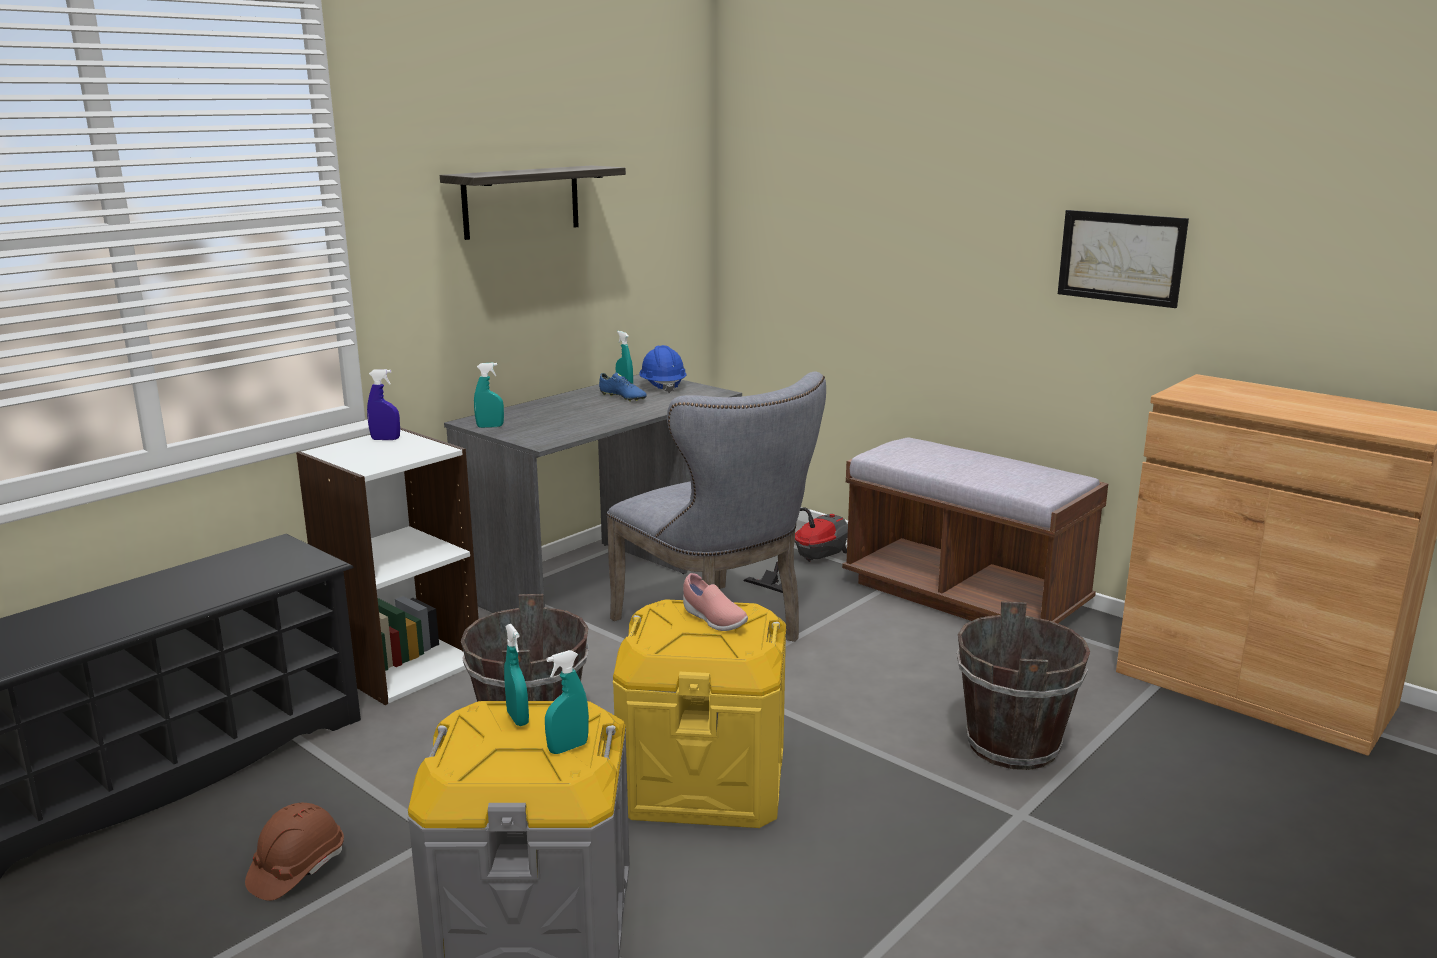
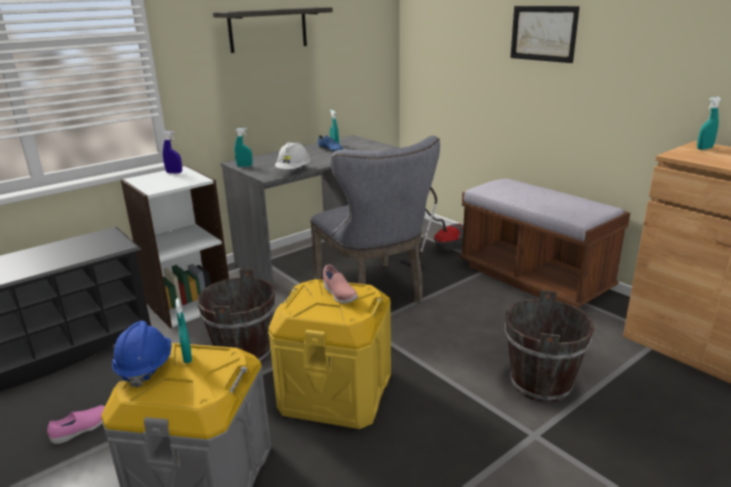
camera: 10 degrees right, 5 degrees up
(297, 869) = (81, 430): brown hard hat -> pink shoe
(568, 748) = (208, 381): turquoise spray bottle -> turquoise spray bottle (704, 148)
(578, 432) = (293, 170): none -> white hard hat
(662, 386) = (357, 144): blue hard hat -> blue hard hat (145, 367)
(1120, 257) = (647, 60): picture -> picture (543, 33)

